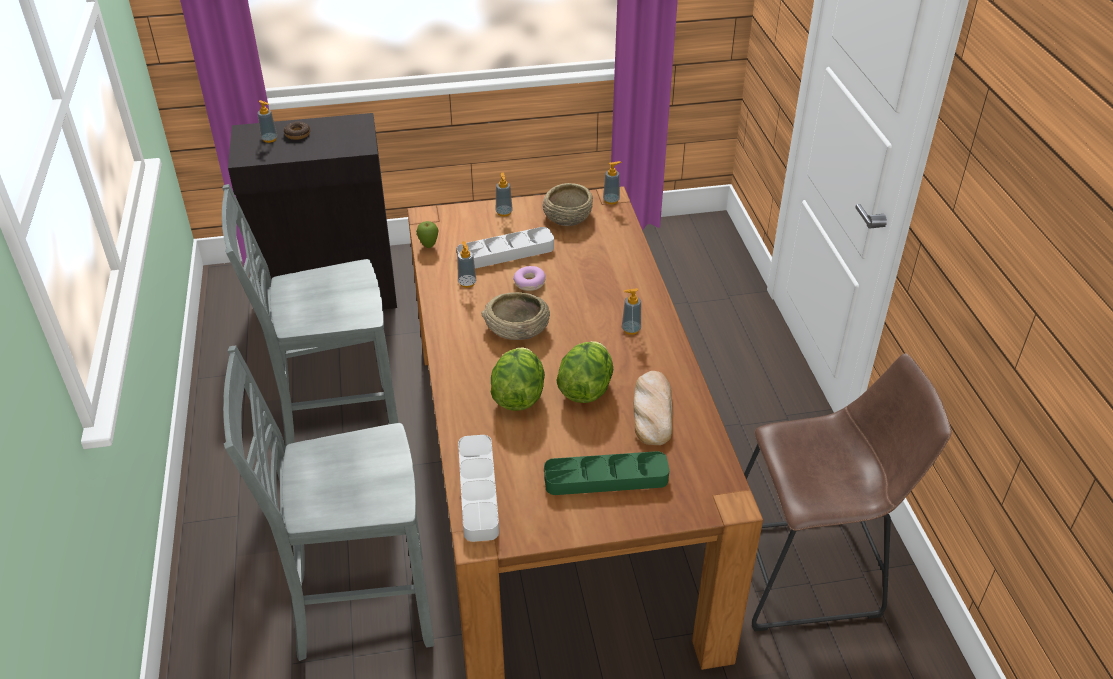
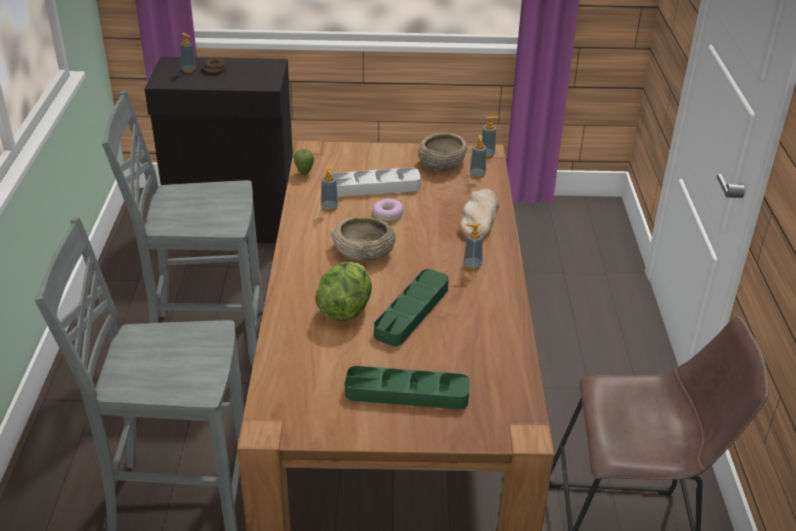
camera: 10 degrees right, 5 degrees down
(478, 491) = (279, 386): grey tray -> none
(504, 212) = (383, 153): soap dispenser -> soap dispenser (477, 175)
(585, 389) = (412, 311): lettuce -> green tray
(652, 410) = (471, 339): bread -> bread (479, 217)

